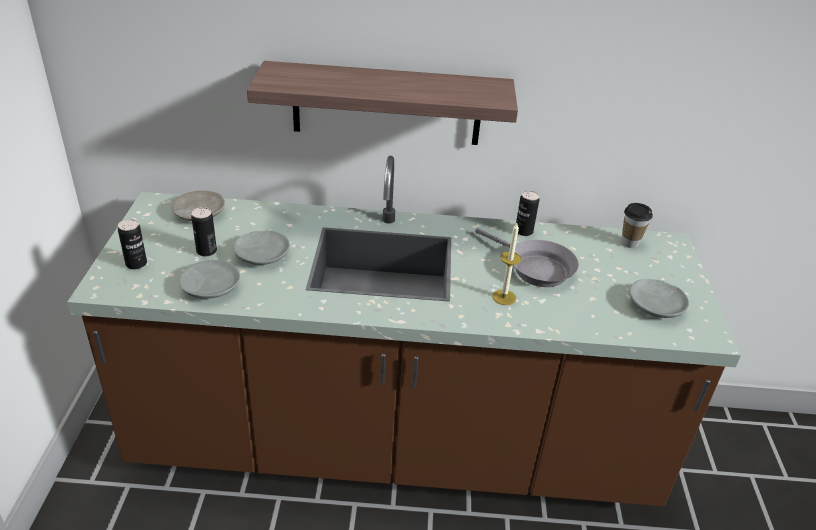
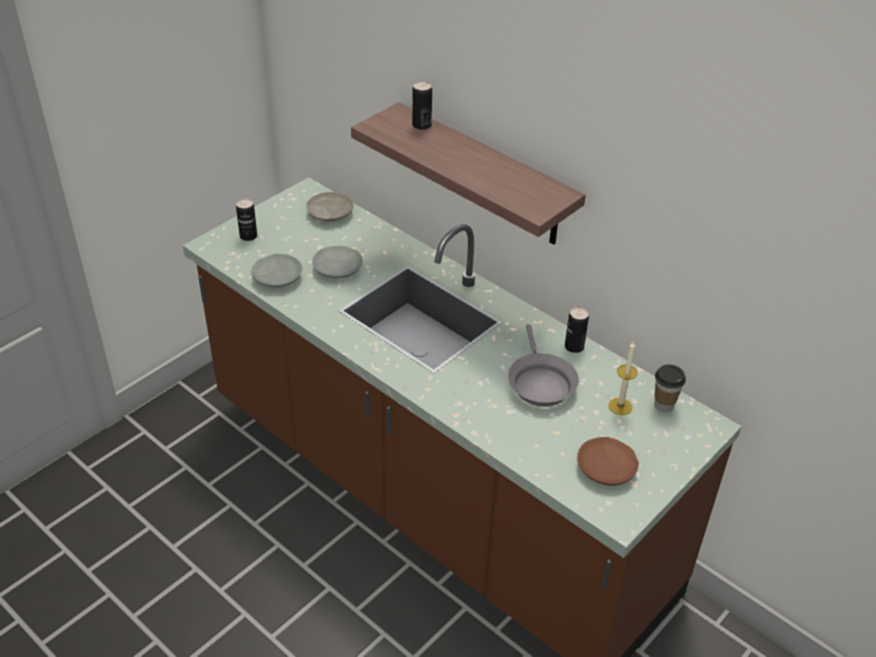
camera: 40 degrees right, 5 degrees up
(206, 251) = (303, 247): can -> can (421, 125)
(504, 297) = (481, 392): candle -> candle (620, 406)
(656, 306) = (606, 468): grey plate -> brown plate

